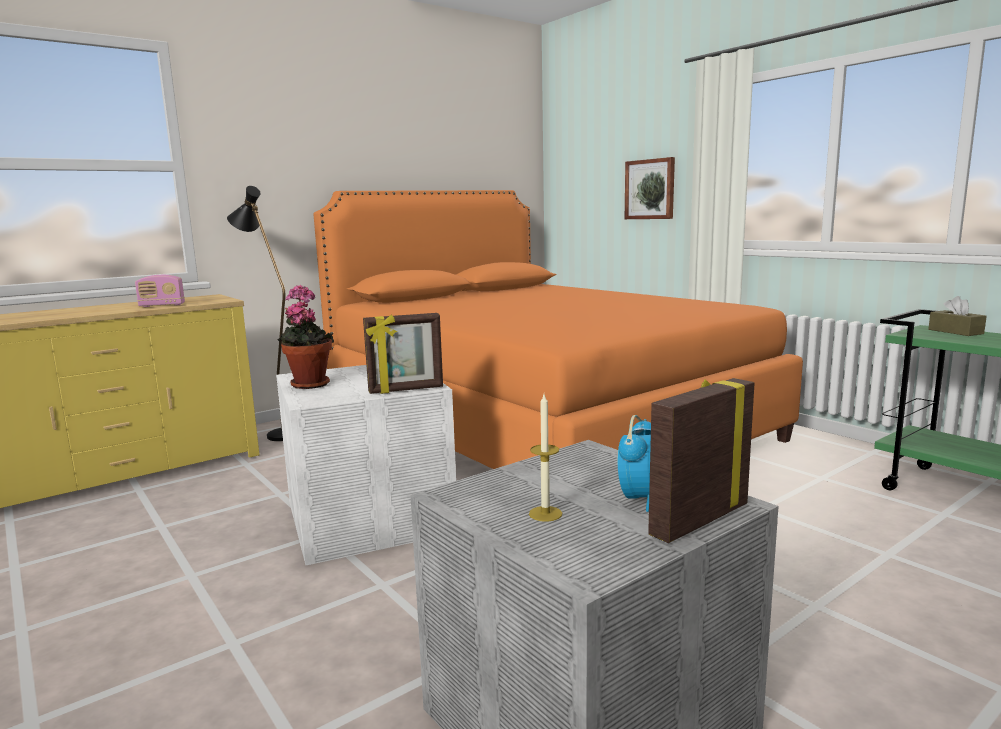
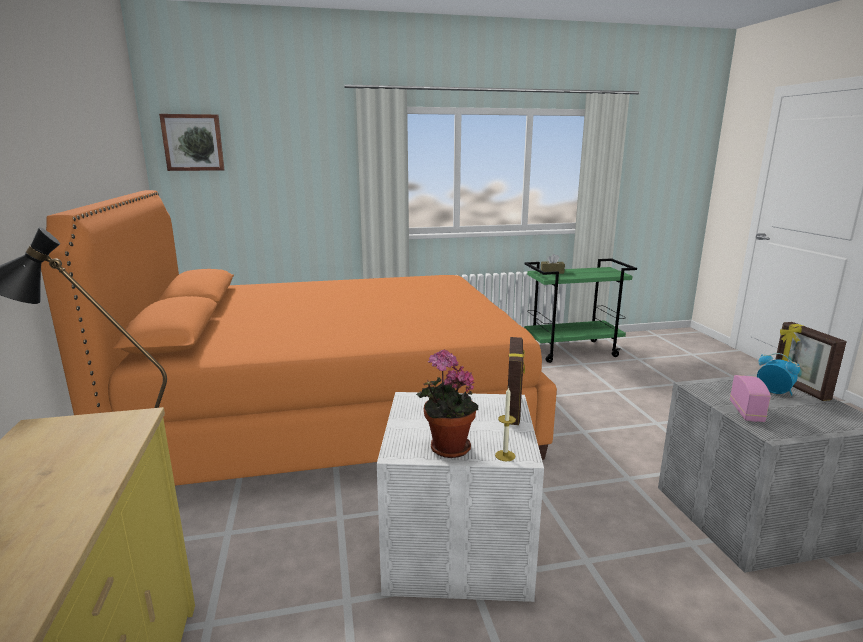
camera: 65 degrees left, 5 degrees up
(162, 305) = (89, 469): radio -> radio (746, 412)
(545, 514) = (798, 416): candle -> candle (505, 455)
(650, 189) = (304, 189): picture -> picture (193, 142)

